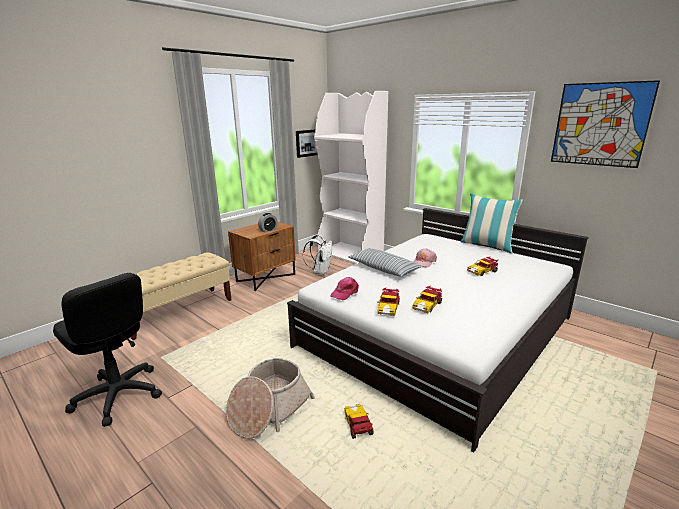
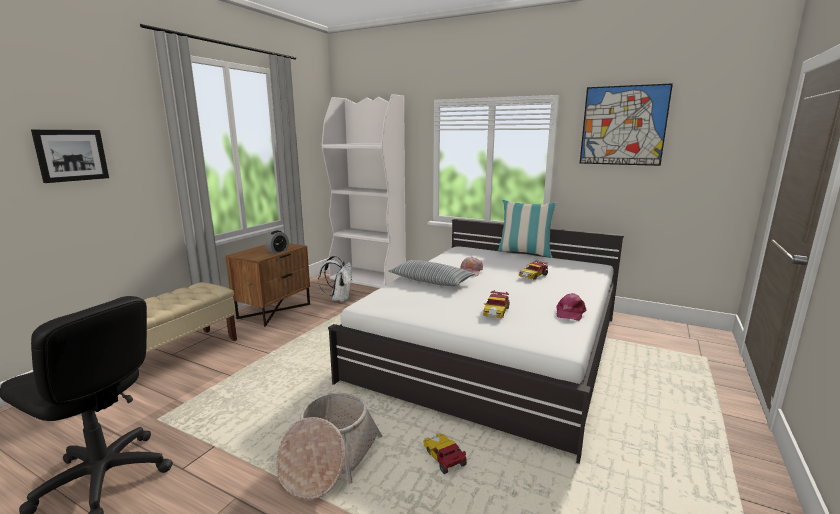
camera: 15 degrees left, 5 degrees down
(307, 143) = (311, 153): picture -> picture (71, 155)
(345, 293) = (400, 307): pink cap -> pink cap (569, 313)
(388, 308) = (456, 318): toy car -> none

